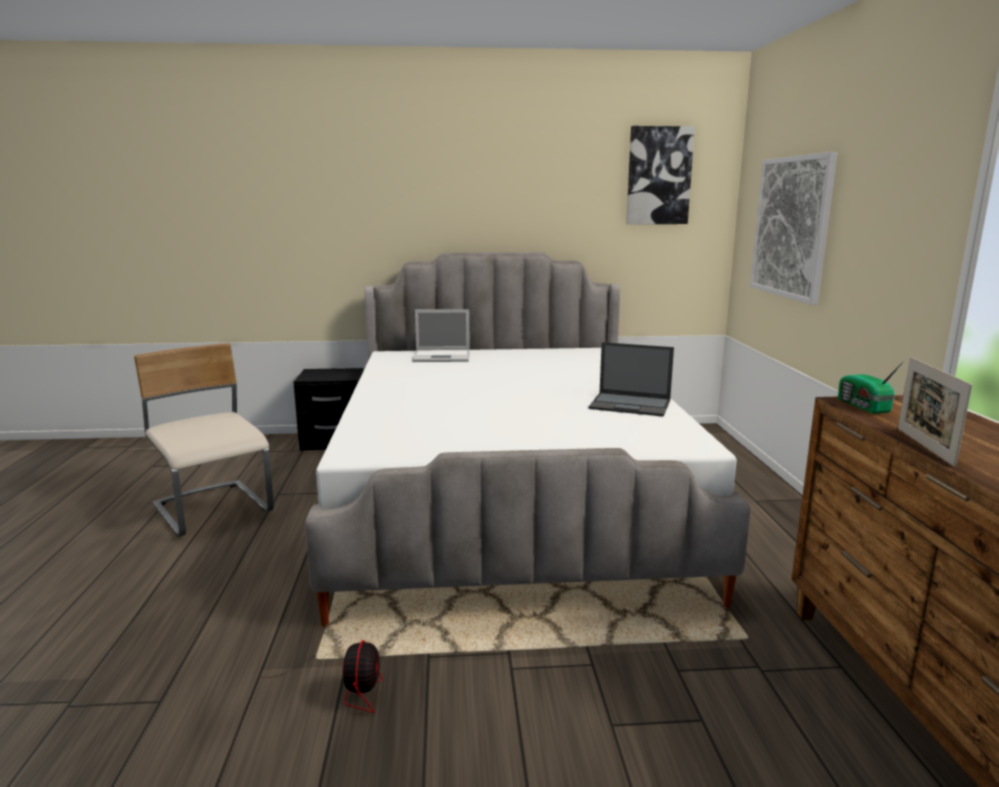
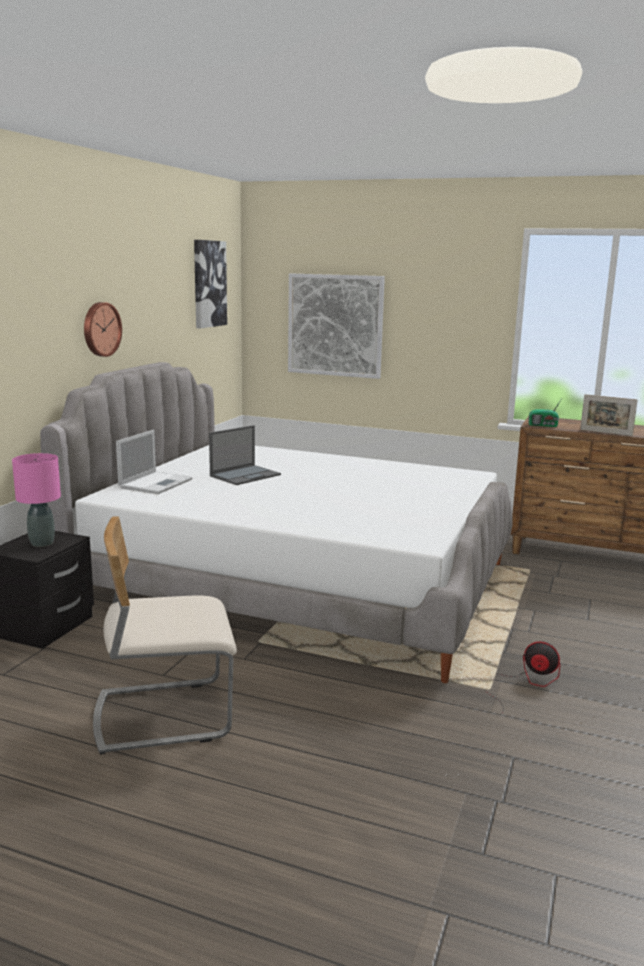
camera: 65 degrees left, 0 degrees up
(331, 374) = (42, 543): none -> pink table lamp
(460, 213) = (100, 329): none -> wall clock
(631, 405) = (382, 468): laptop -> laptop (245, 475)

